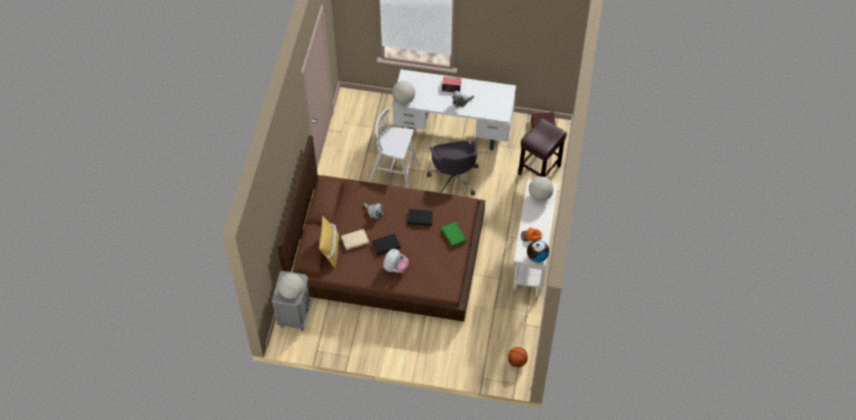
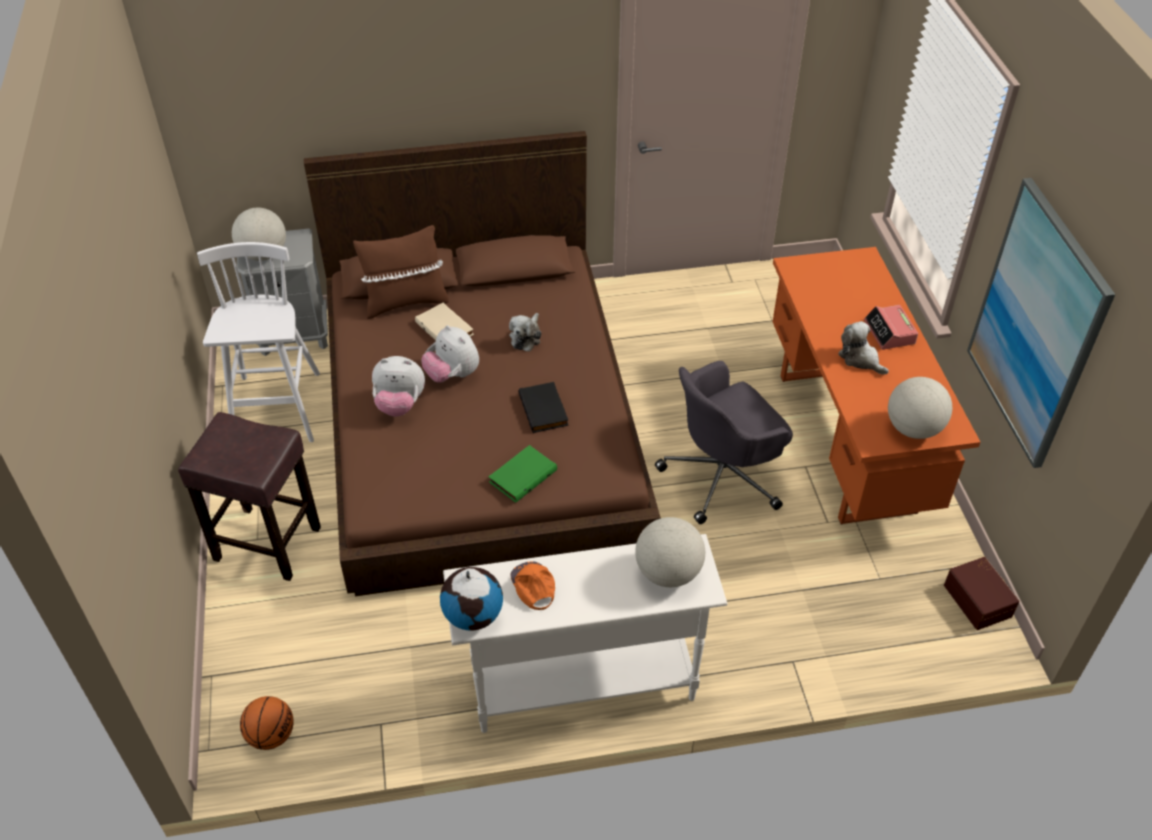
camera: 70 degrees right, 10 degrees down
(330, 251) = (405, 302): yellow pillow -> brown pillow
(386, 244) = (452, 375): black book -> plush toy
(394, 174) = (678, 381): white stool -> white stool (277, 411)
(403, 99) = (799, 271): globe -> globe (913, 428)
(453, 130) = (847, 442): white desk -> orange desk
(511, 43) = (1036, 325): none -> picture
(539, 169) = (843, 631): brown stool -> brown stool (269, 543)

